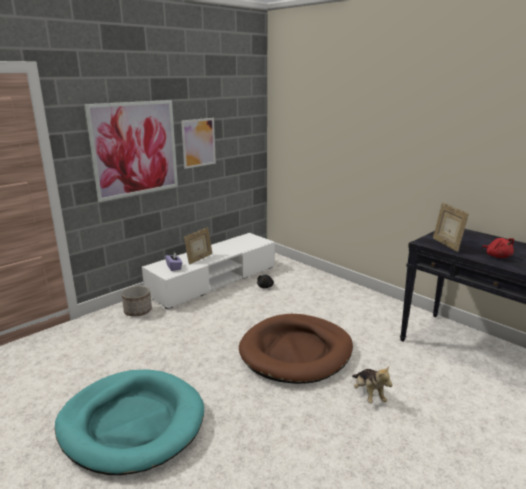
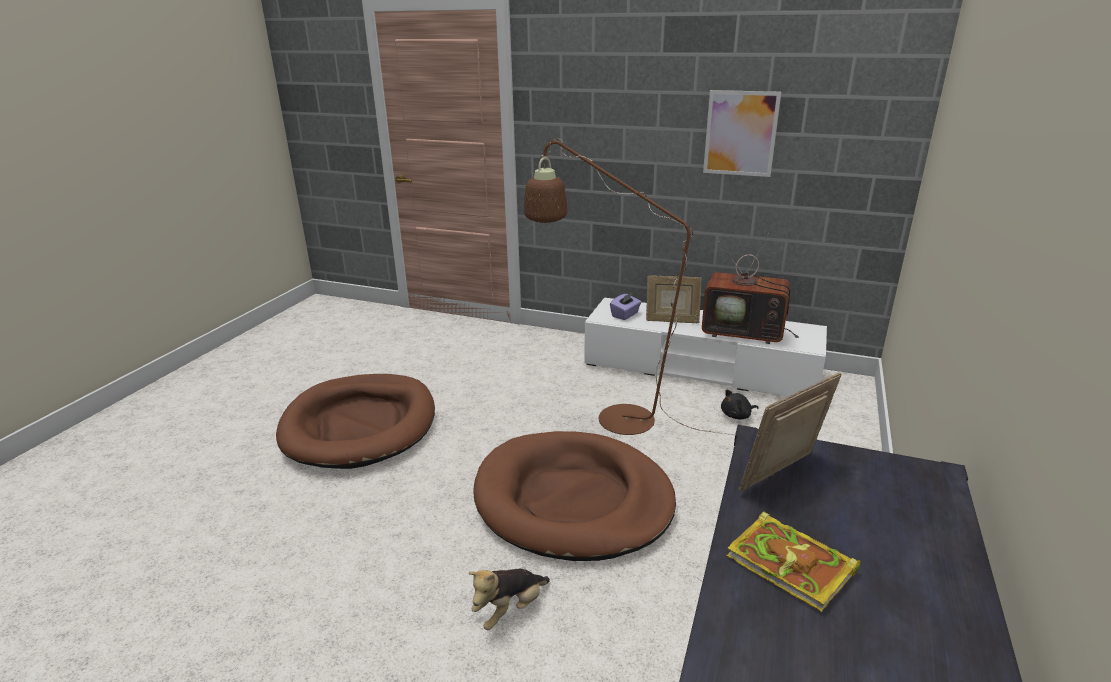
camera: 65 degrees right, 5 degrees up
(132, 423) = (360, 425): turquoise dog bed -> brown dog bed
(135, 149) = (622, 126): picture -> none
(137, 311) = (562, 349): planter -> none
(232, 318) = (611, 417): none -> brown floor lamp
(234, 248) = (745, 332): none -> television
(497, 256) = (793, 565): red plush toy -> book

